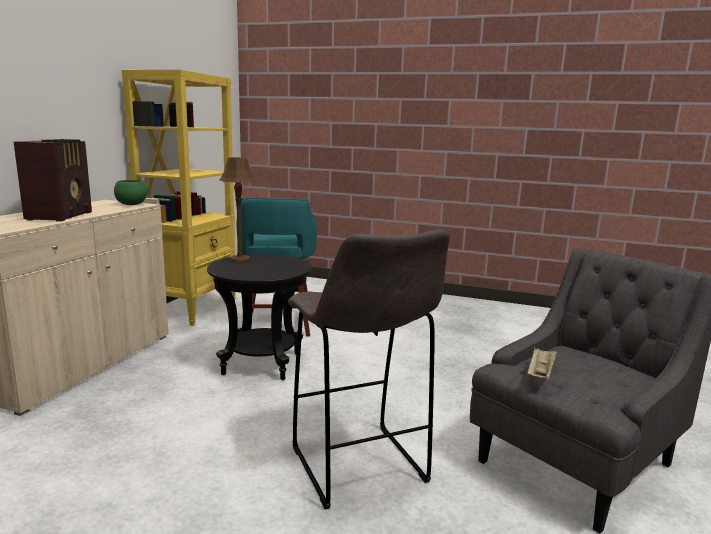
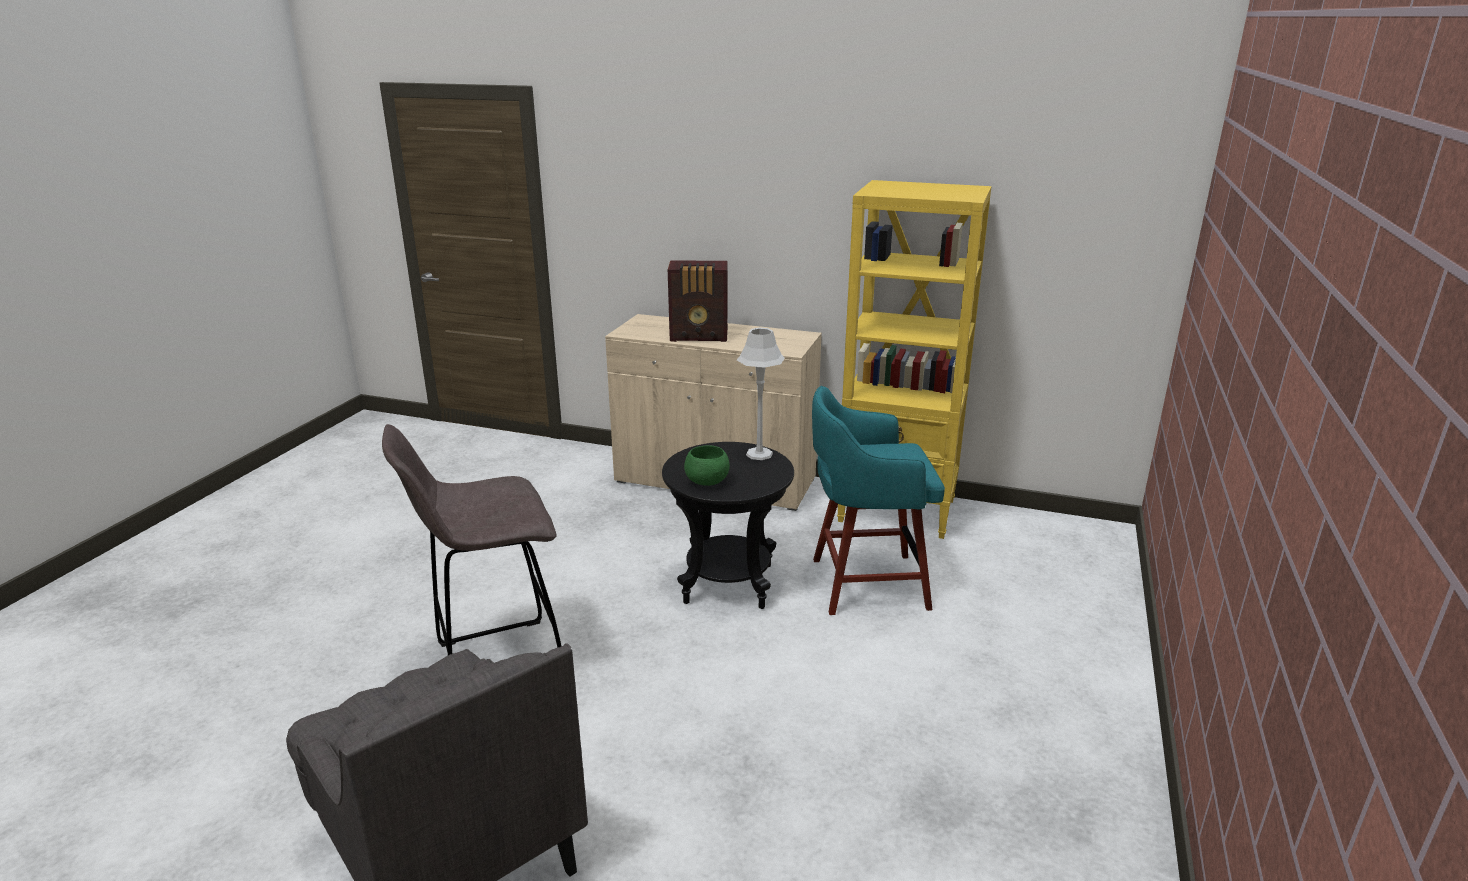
camera: 90 degrees right, 10 degrees up
(132, 205) = (786, 348): green bowl -> green bowl (707, 483)
(239, 258) = (759, 454): brown table lamp -> grey table lamp
(540, 374) = (421, 686): beige tray -> none

